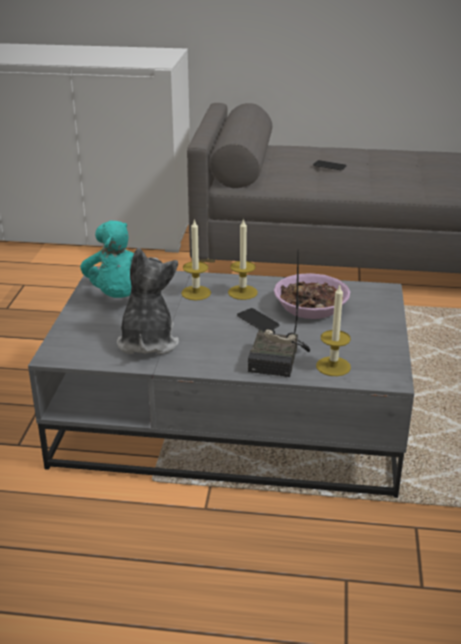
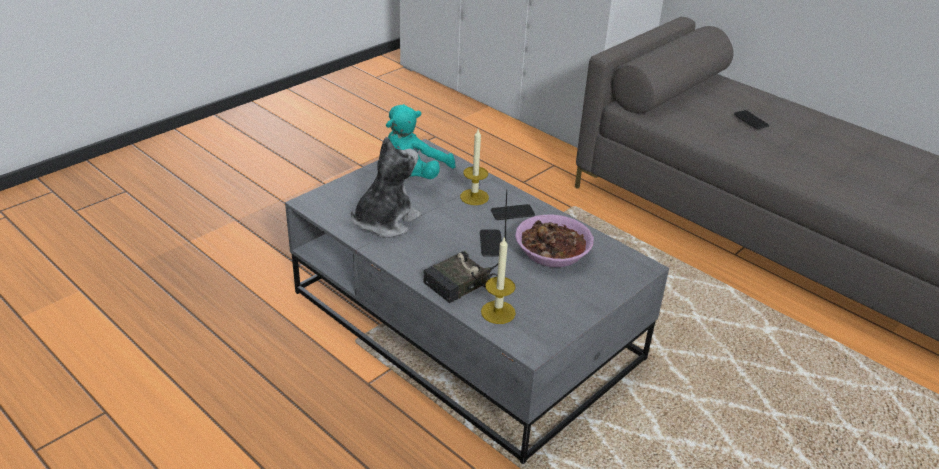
camera: 35 degrees right, 5 degrees up
(242, 292) = (512, 213): candle -> phone

